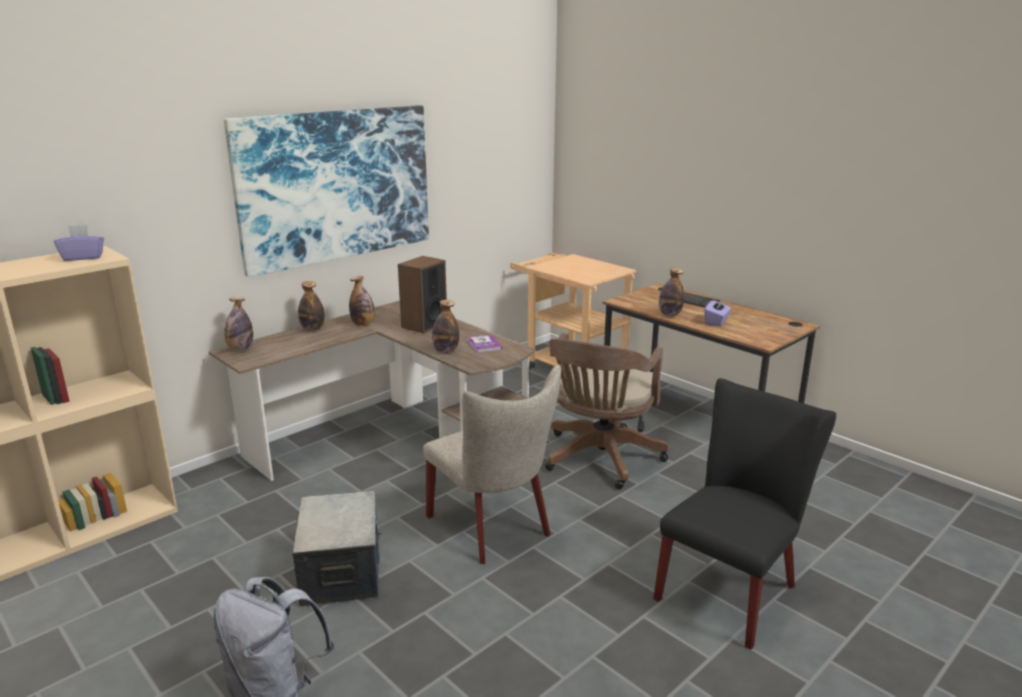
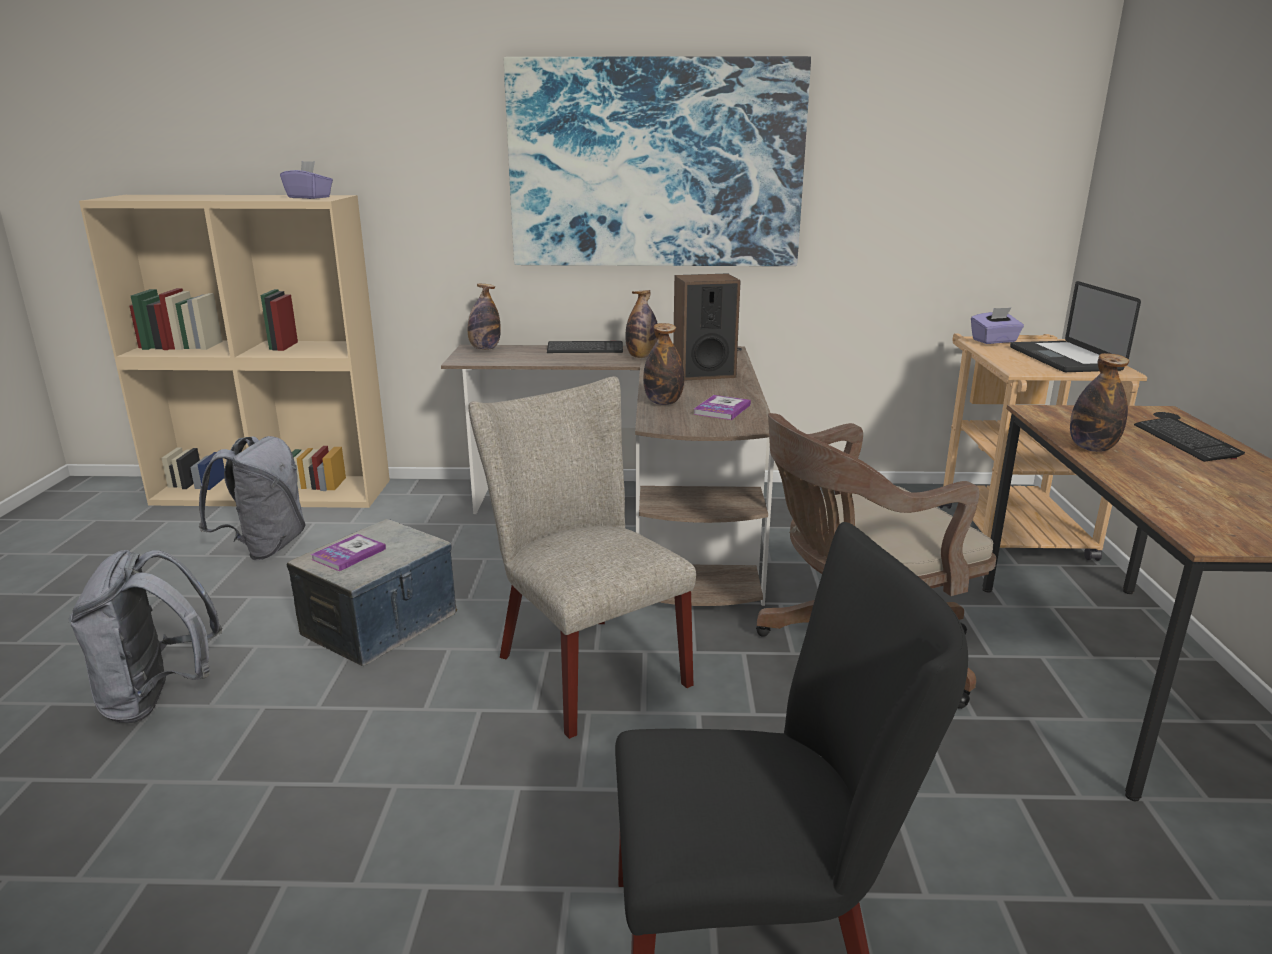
camera: 45 degrees right, 0 degrees up
(147, 576) = (265, 547): none -> grey backpack
(312, 329) = (585, 349): bottle -> keyboard
(326, 527) = (349, 554): none -> book
(494, 528) = (583, 665): beige chair -> beige chair turned 135 degrees clockwise
(592, 268) = (1064, 358): none -> laptop
(716, 322) = (1171, 481): purple tissue box -> purple tissue box (994, 341)

